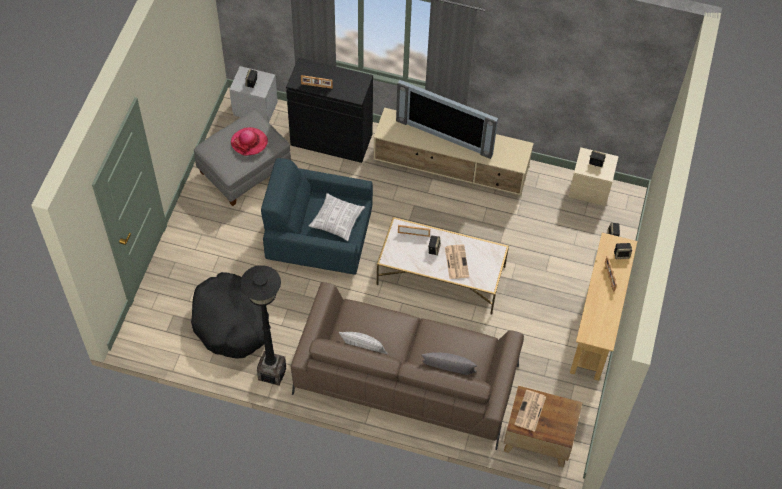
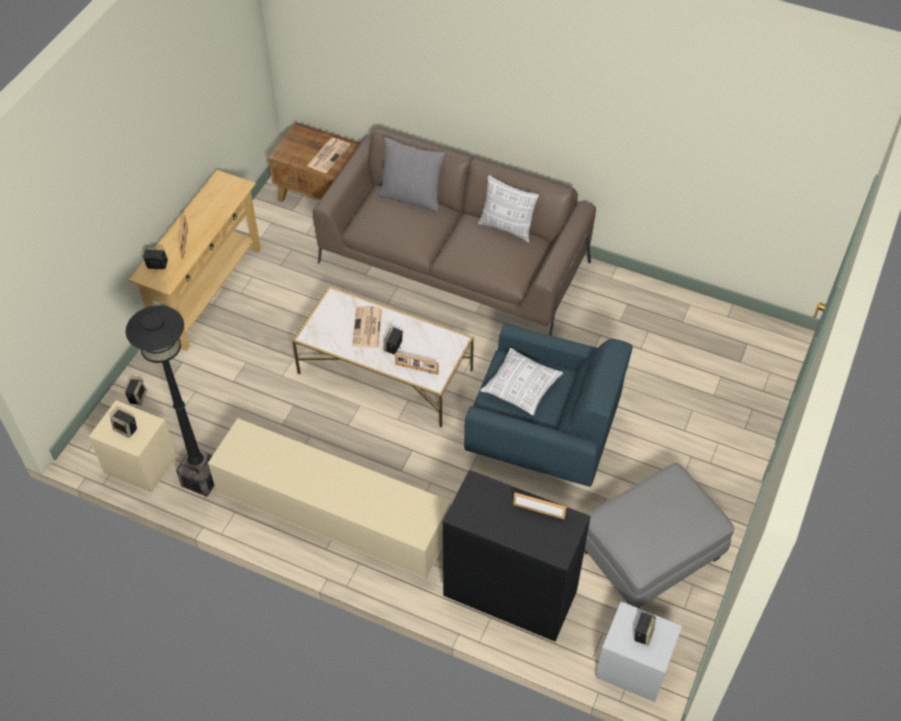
camera: 170 degrees left, 5 degrees down
(231, 322) = (664, 345): black dog bed -> none
(249, 142) = (646, 517): hat -> none
(272, 373) = (613, 284): black floor lamp -> black floor lamp (202, 479)
(445, 135) = (338, 491): television -> none

